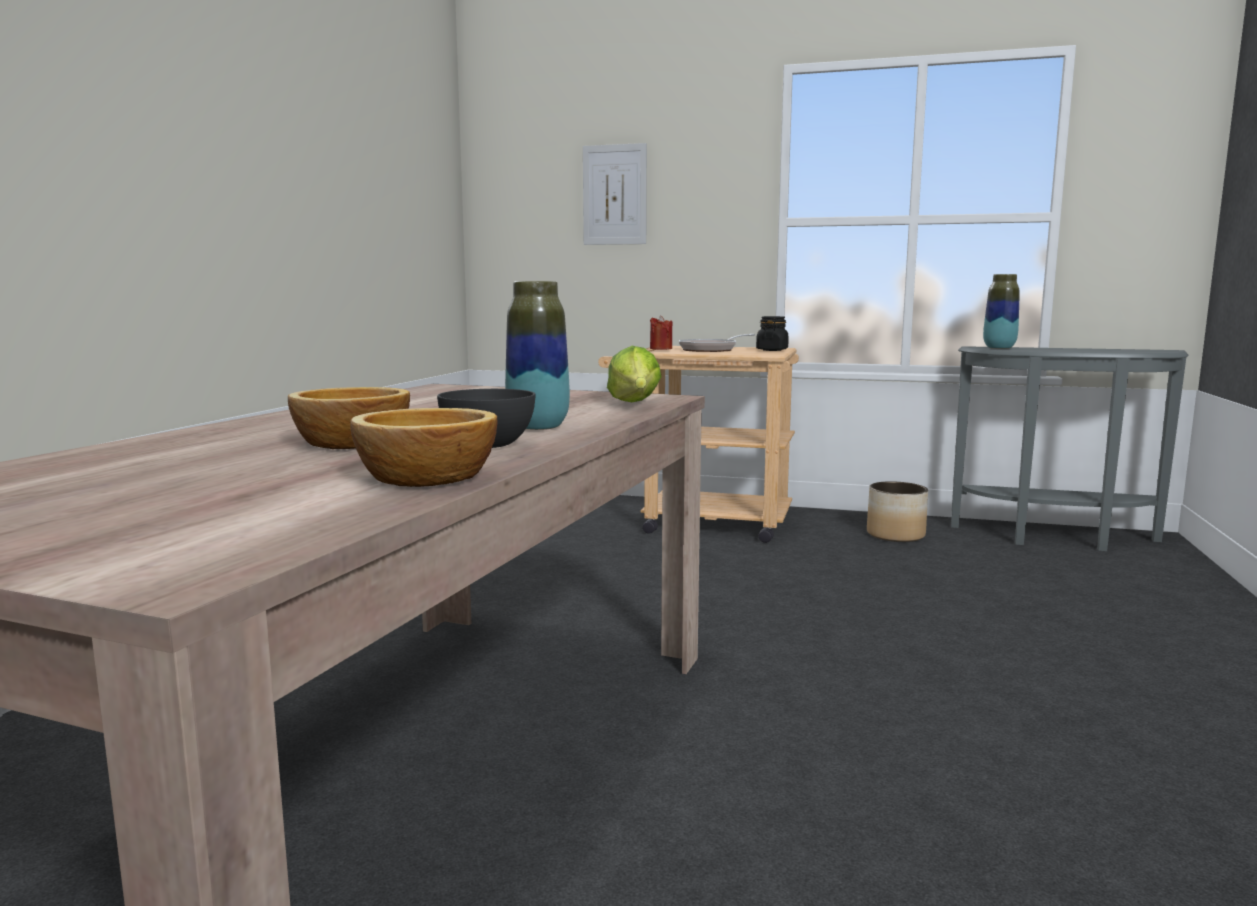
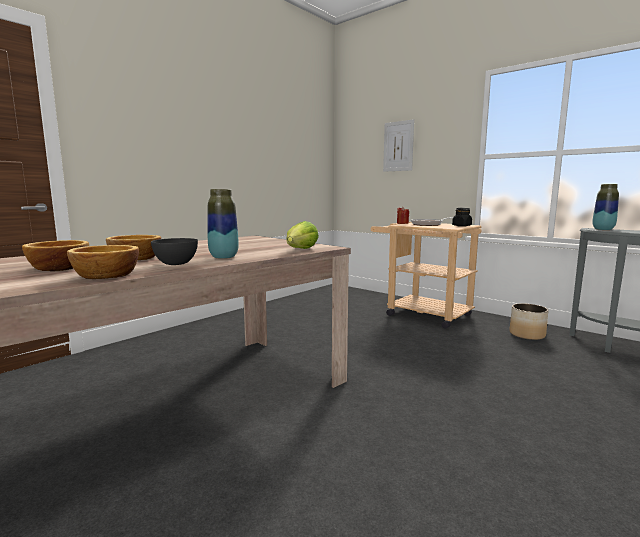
camera: 25 degrees right, 0 degrees up
(240, 475) = (58, 268): none -> bowl

